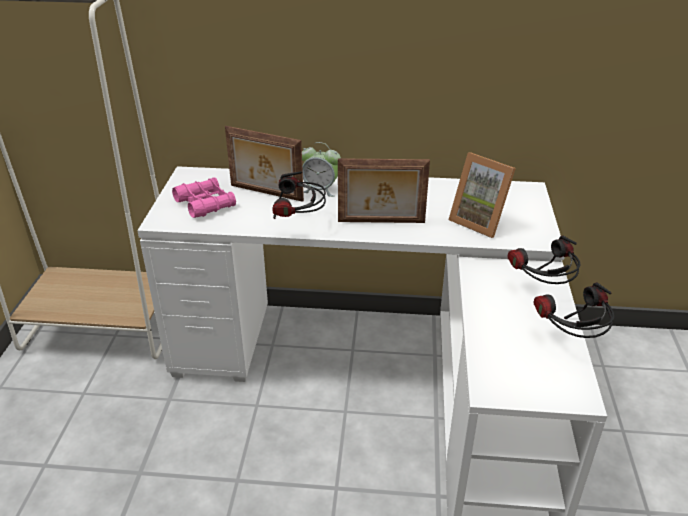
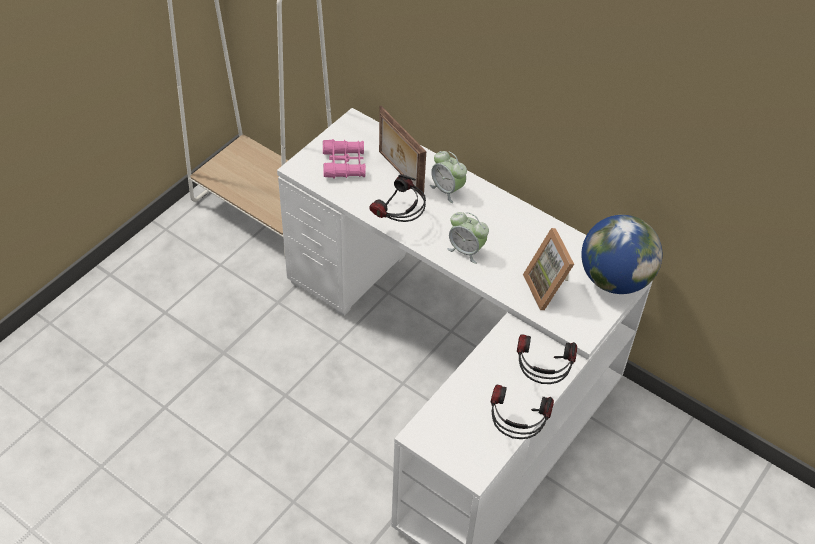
camera: 30 degrees right, 15 degrees up
(381, 222) = (466, 250): picture frame -> alarm clock
(521, 197) = (614, 279): none -> globe

